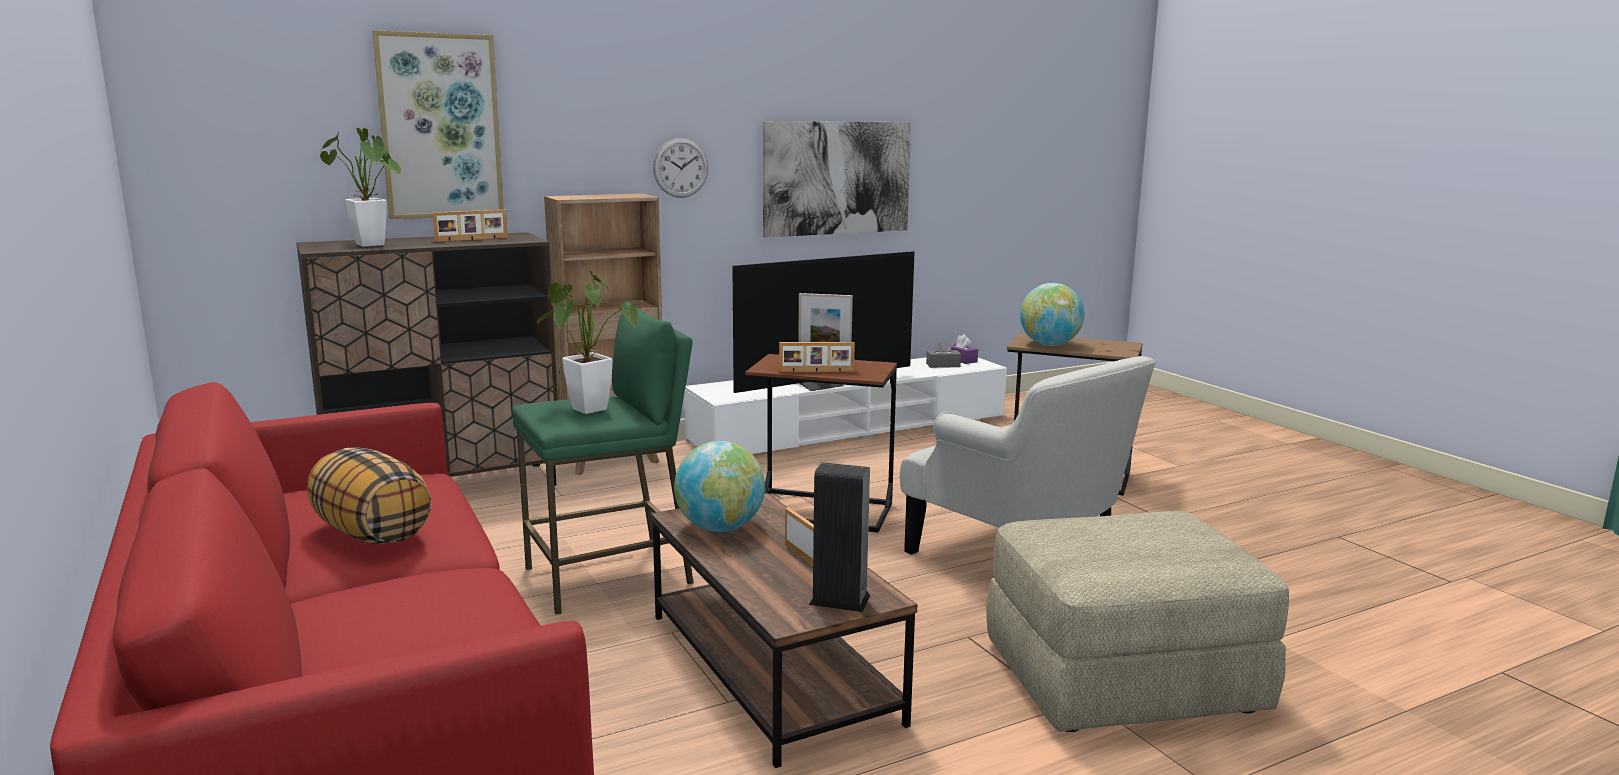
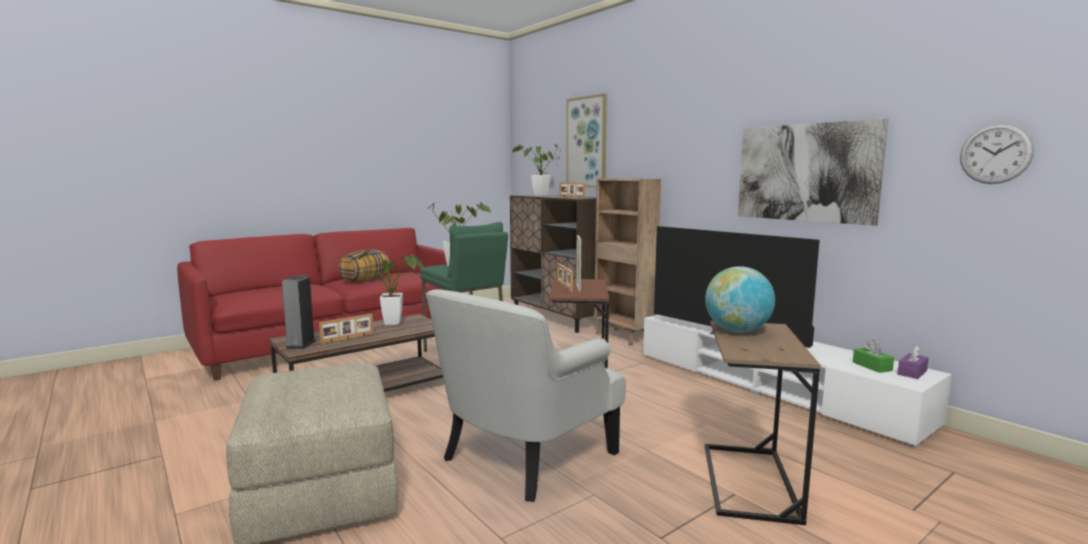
camera: 80 degrees right, 5 degrees down
(680, 168) = (689, 163): wall clock -> wall clock (995, 154)
(720, 528) = (397, 323): globe -> potted plant
(943, 365) = (872, 366): grey tissue box -> green tissue box

